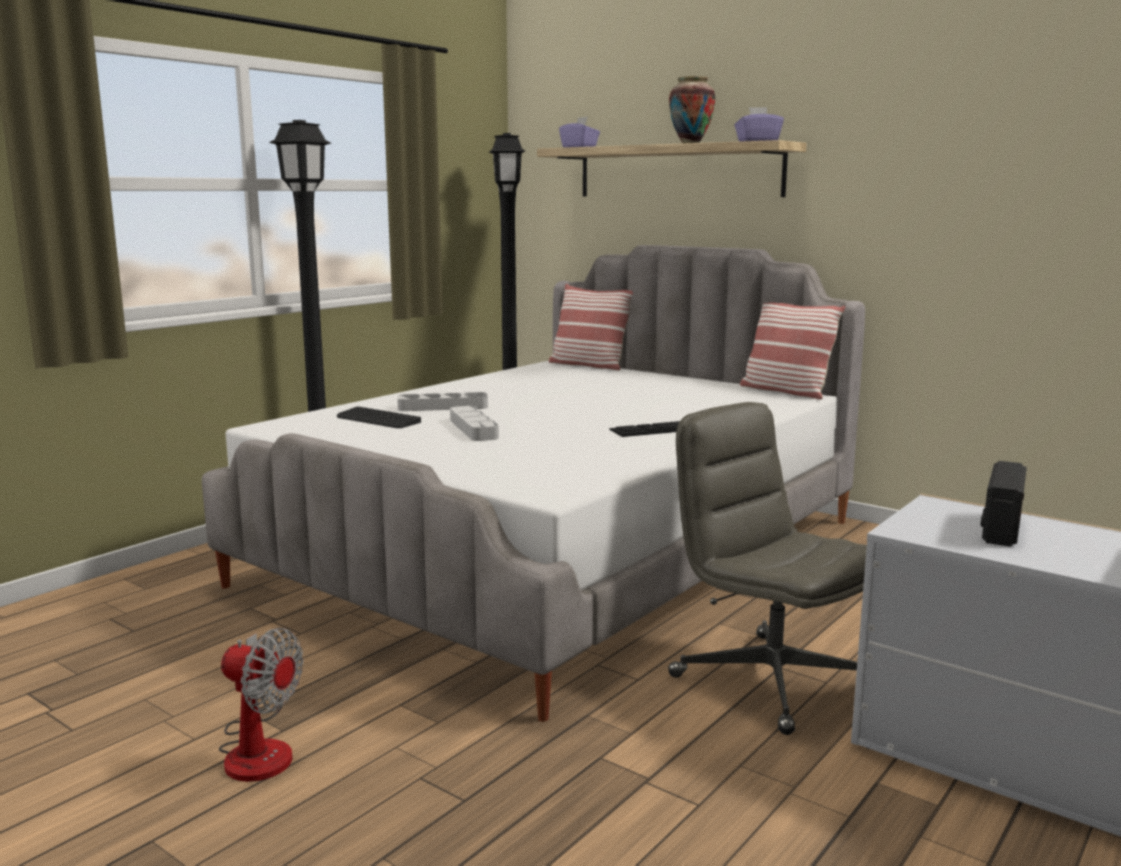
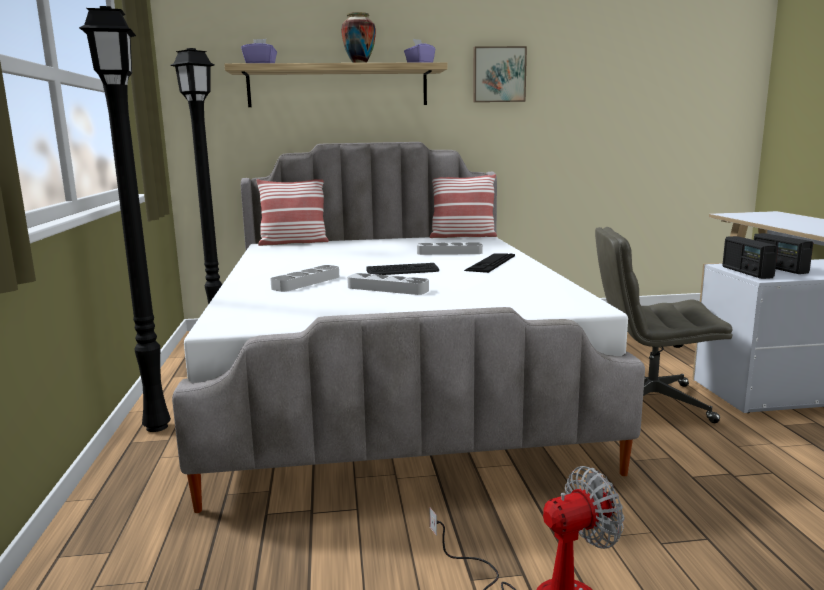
camera: 45 degrees left, 0 degrees up
(377, 419) = (293, 300): keyboard -> keyboard (402, 271)
(683, 407) = (449, 252): none -> grey tray
(894, 152) = (498, 74): none -> picture
(919, 518) = (746, 272): none -> radio

